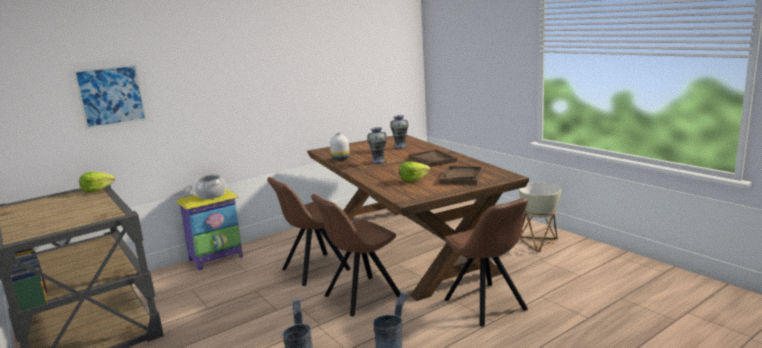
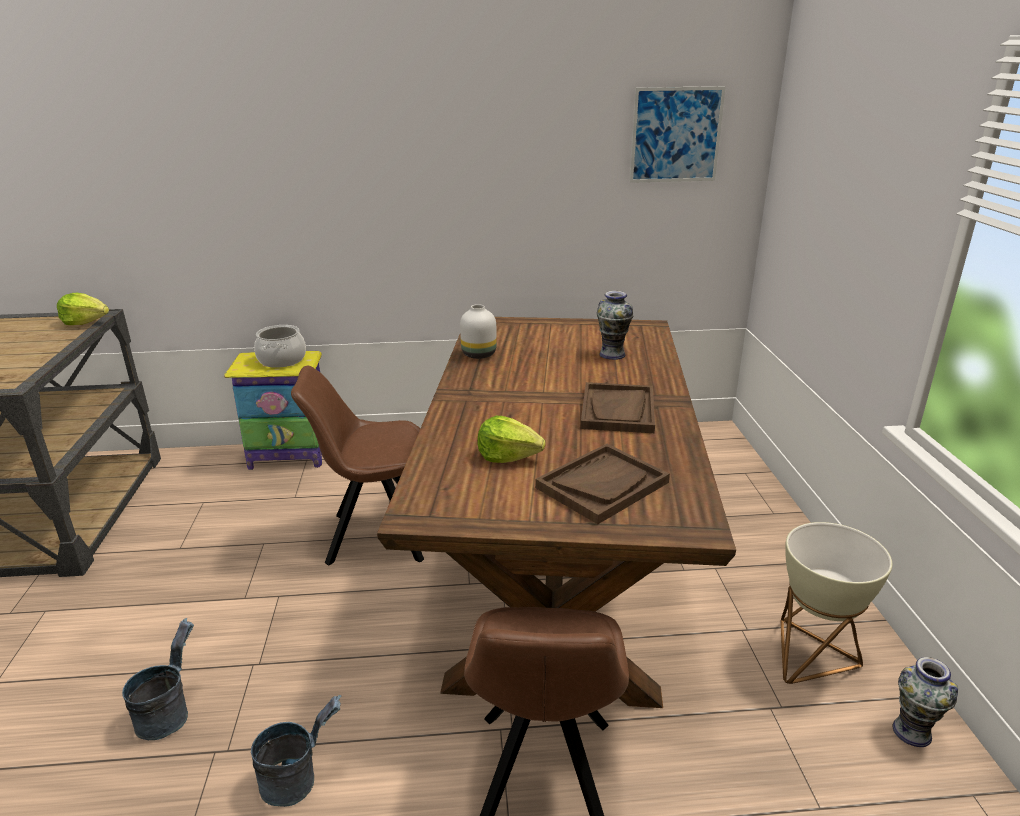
camera: 30 degrees right, 10 degrees up
(111, 96) = (137, 175): picture -> picture (676, 135)
(361, 296) = (375, 632): brown chair -> none
(378, 162) = (524, 382): vase -> vase (912, 731)

